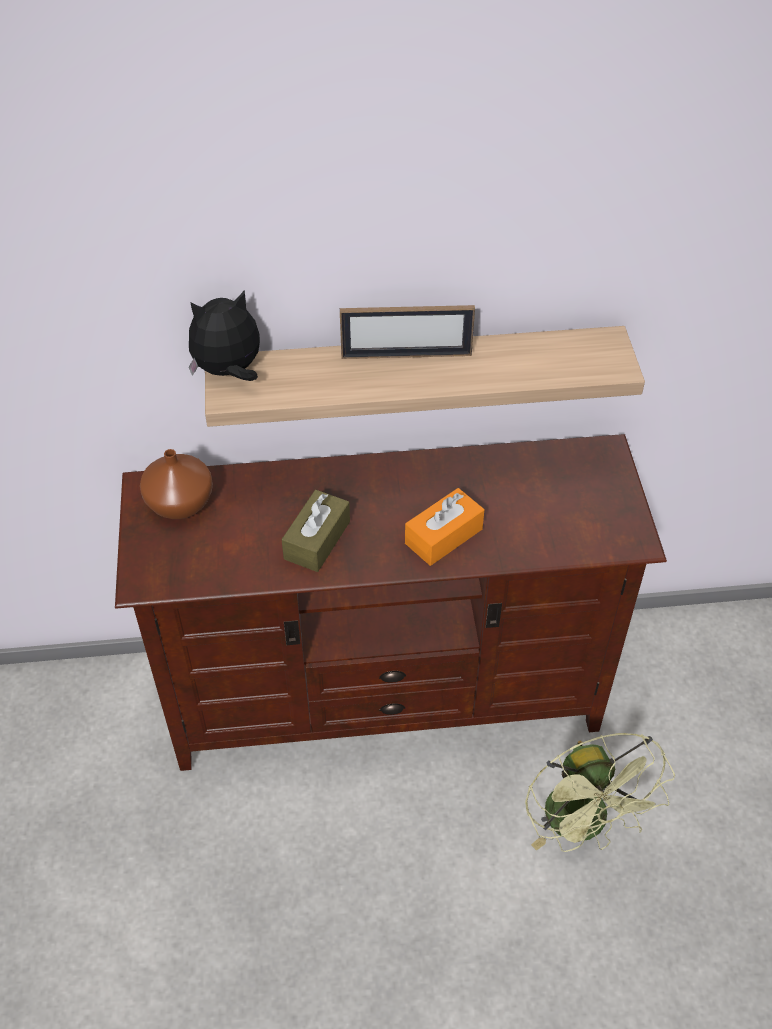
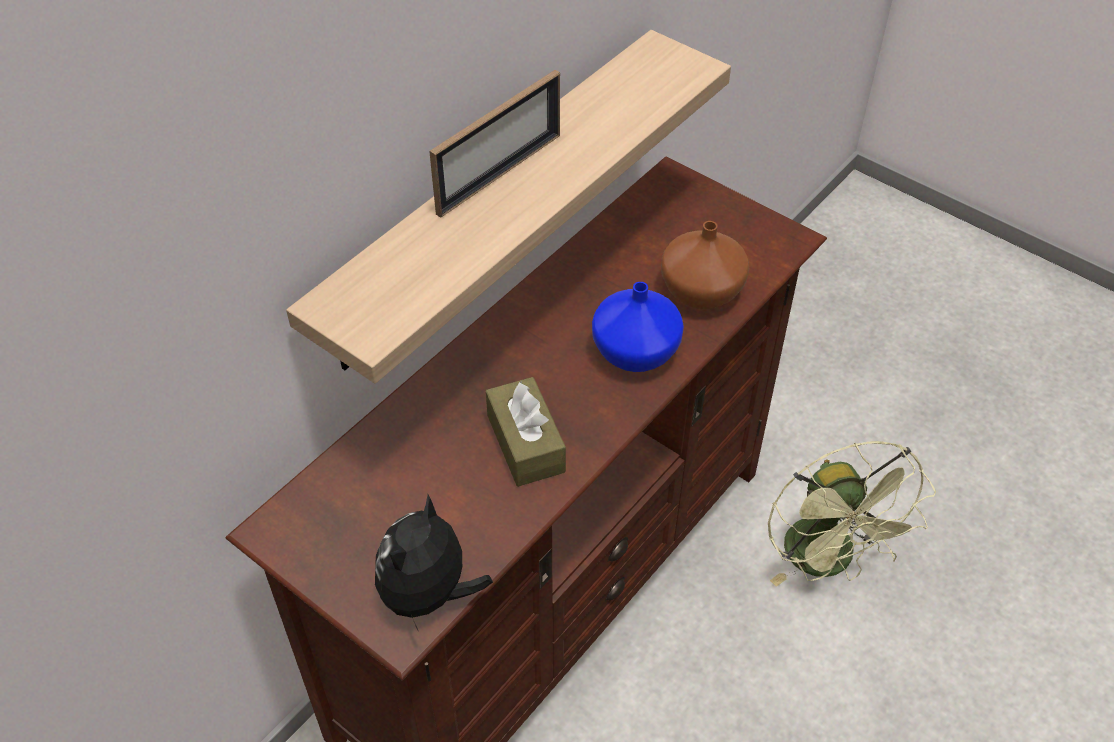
camera: 45 degrees left, 0 degrees up
(181, 503) = (338, 515): brown vase -> brown vase (702, 290)
(229, 371) = (339, 307): plush toy -> plush toy (429, 595)
(443, 536) = (634, 351): orange tissue box -> blue vase
(584, 826) = (828, 561): green fan -> green fan turned 45 degrees clockwise

